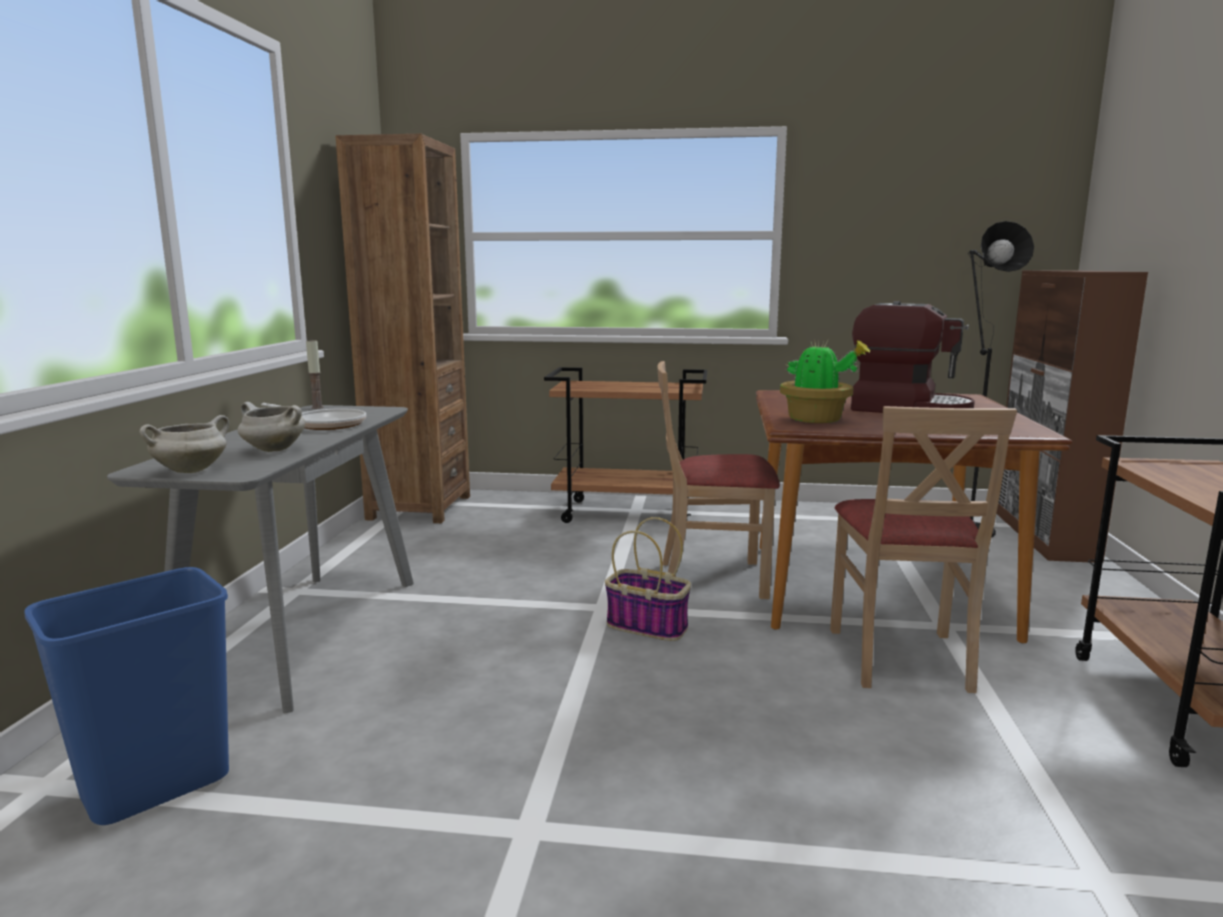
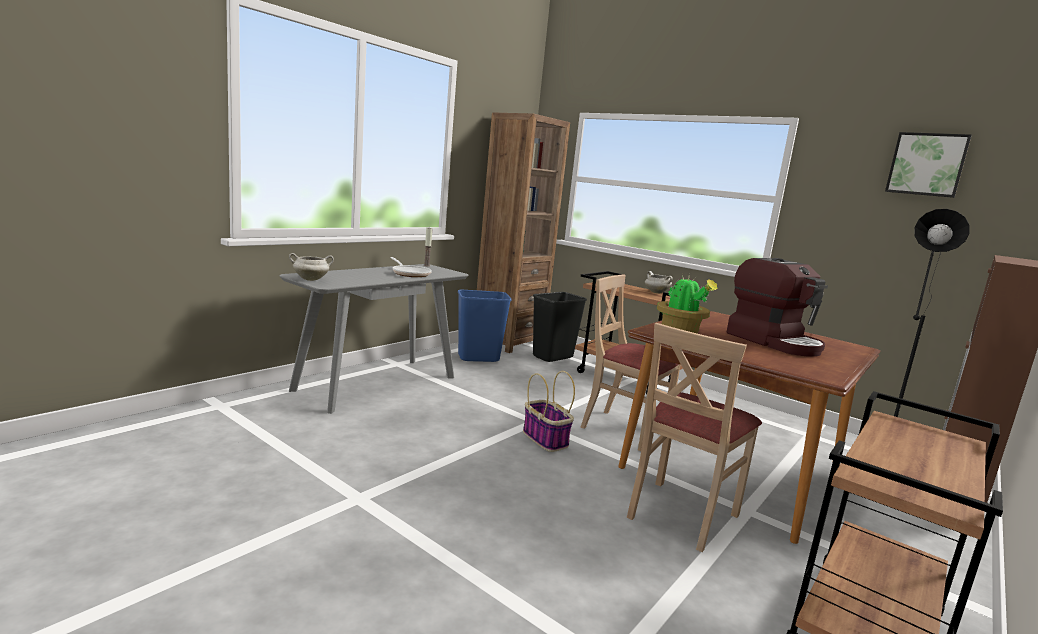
camera: 30 degrees right, 0 degrees up
(157, 785) = (252, 421): blue trash can -> blue trash can (479, 358)
(272, 450) = (360, 279): white cooking pot -> white cooking pot (656, 292)
(505, 511) = (552, 357): none -> black trash can
(939, 175) = (927, 164): none -> picture

